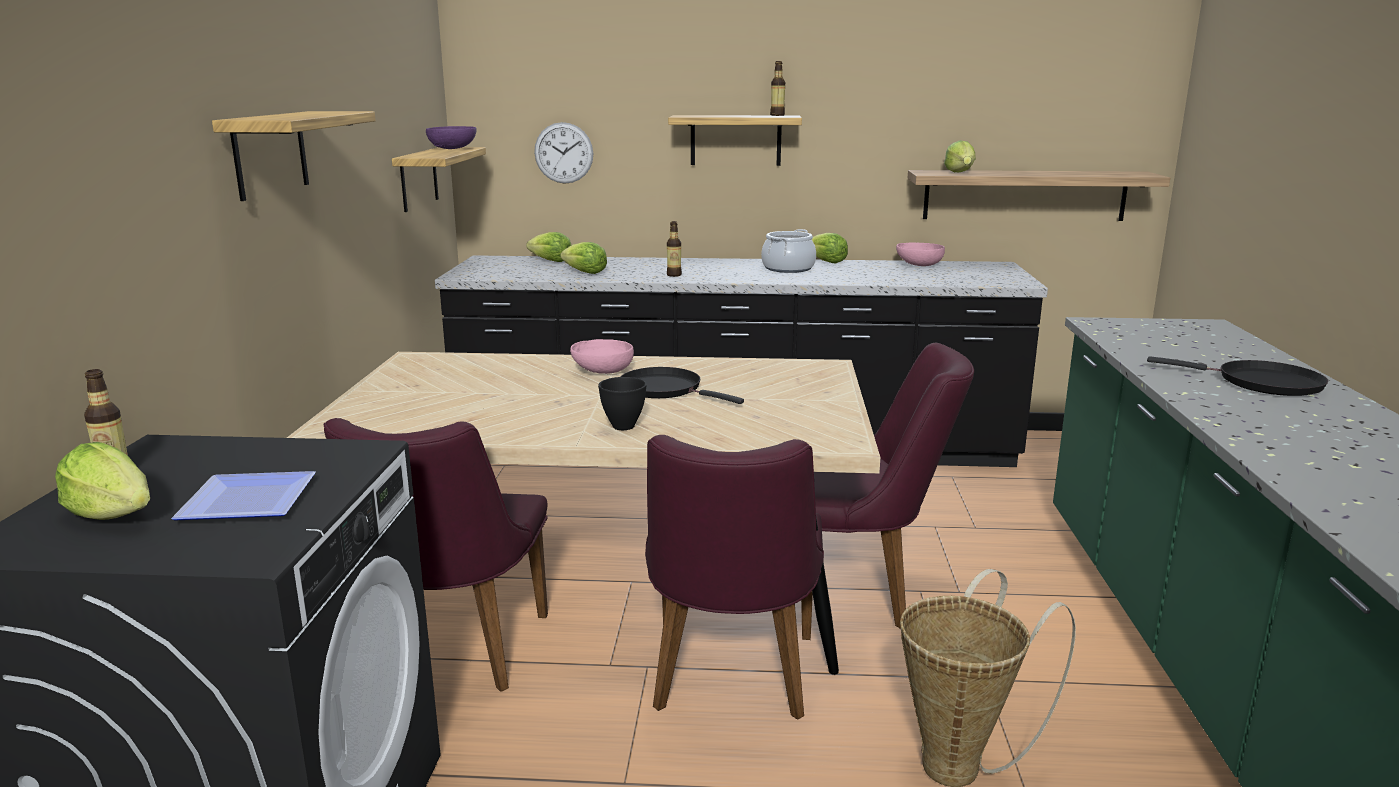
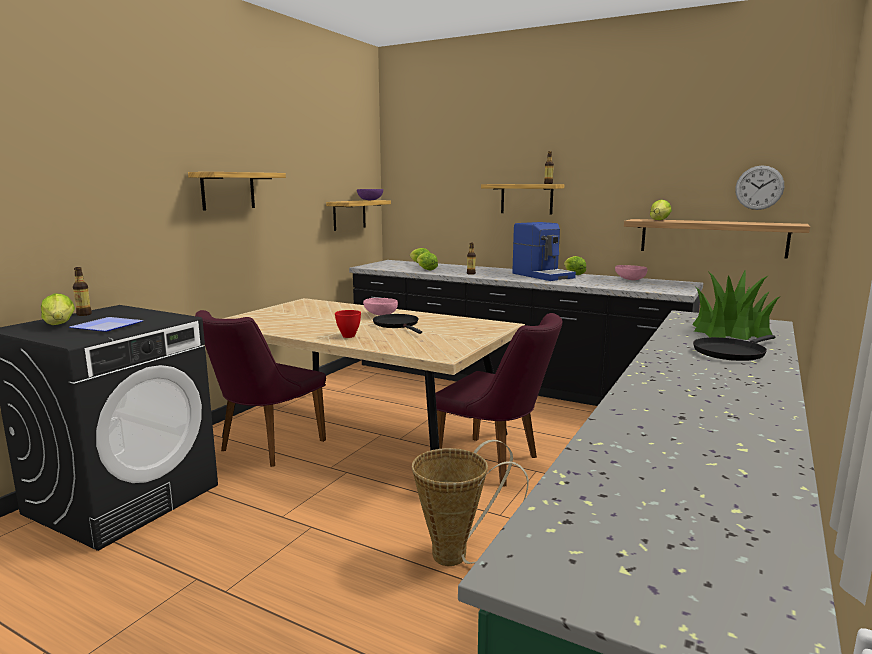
camera: 25 degrees right, 5 degrees down
(563, 153) = (435, 205): wall clock -> wall clock (759, 187)
(624, 426) = (349, 336): black bowl -> red bowl
(730, 681) = (380, 488): purple chair -> none
(788, 268) = (543, 275): cooking pot -> coffee machine
(1196, 346) = (730, 331): none -> potted plant
(1262, 383) = (730, 352): black frying pan -> black frying pan turned 90 degrees clockwise

